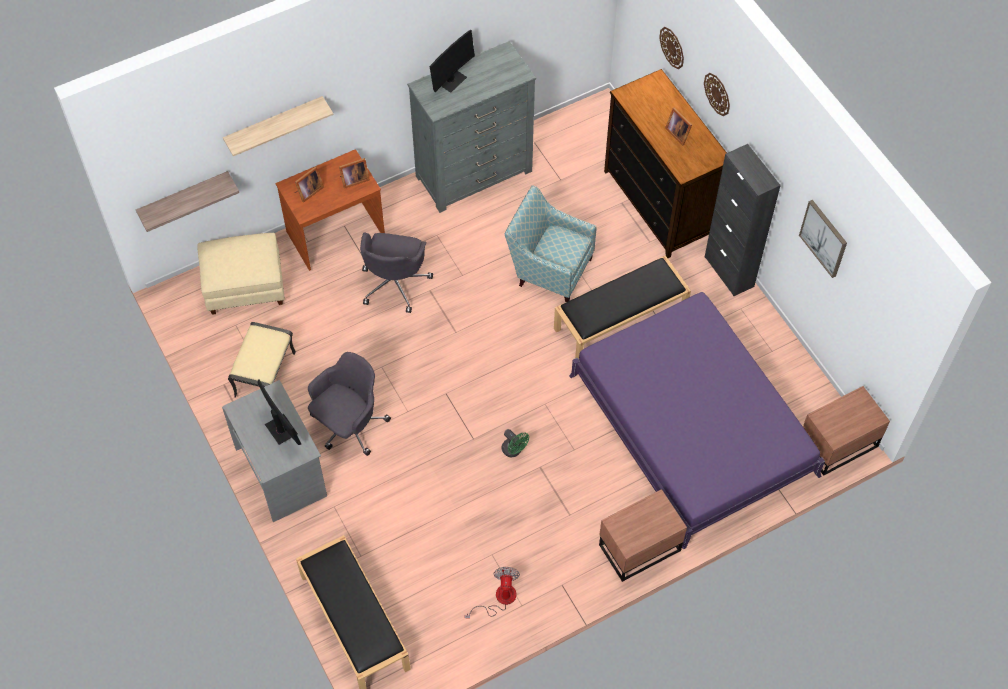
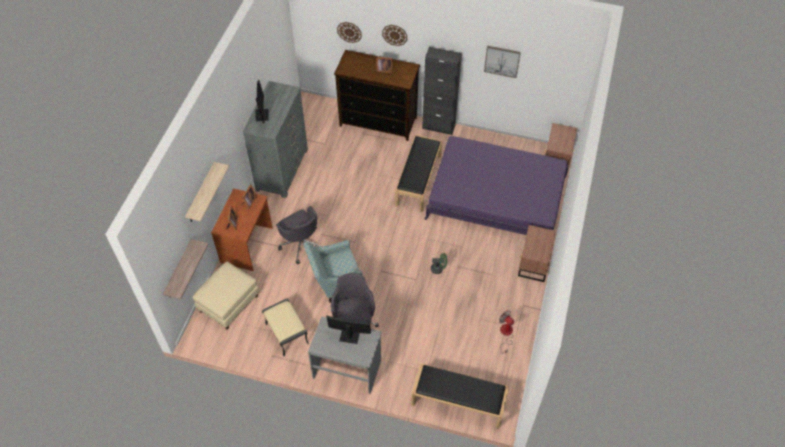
camera: 45 degrees left, 5 degrees down
(548, 268) = (363, 183): armchair -> armchair (334, 282)

